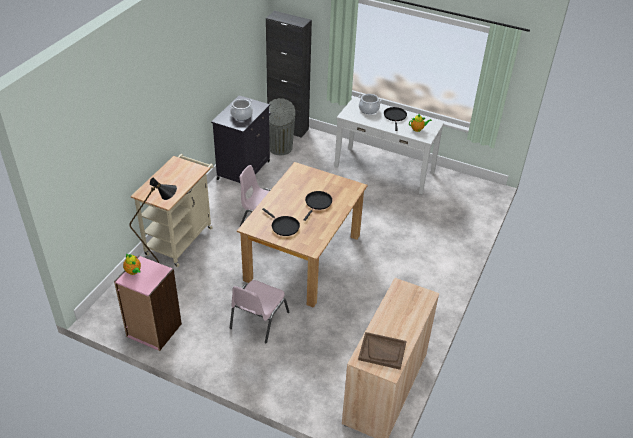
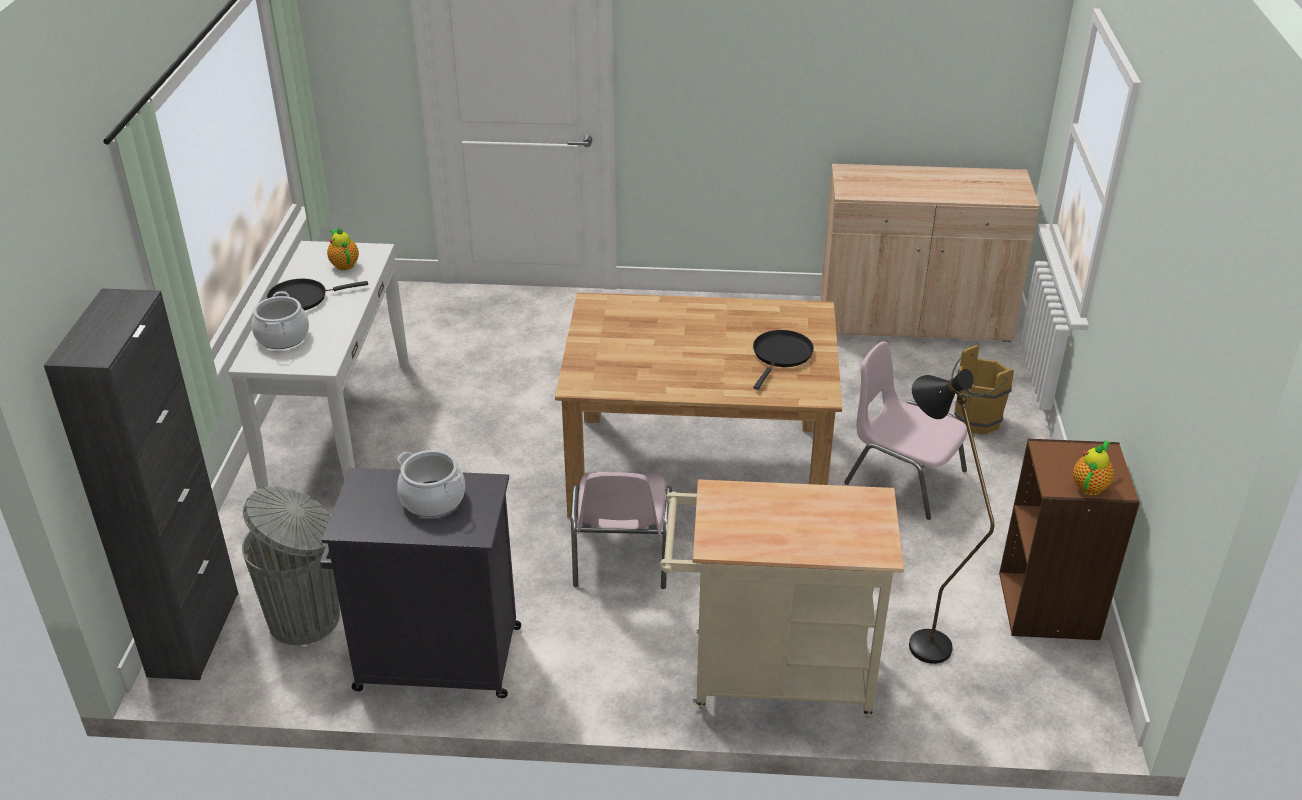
camera: 110 degrees left, 5 degrees down
(153, 330) = (1049, 606): pink bookcase -> brown bookcase
(258, 320) = (903, 477): pink chair -> pink chair turned 150 degrees counterclockwise
(282, 368) = (973, 421): none -> brown bucket
(317, 203) = (679, 333): black frying pan -> none
(382, 351) = (988, 185): brown tray -> none

